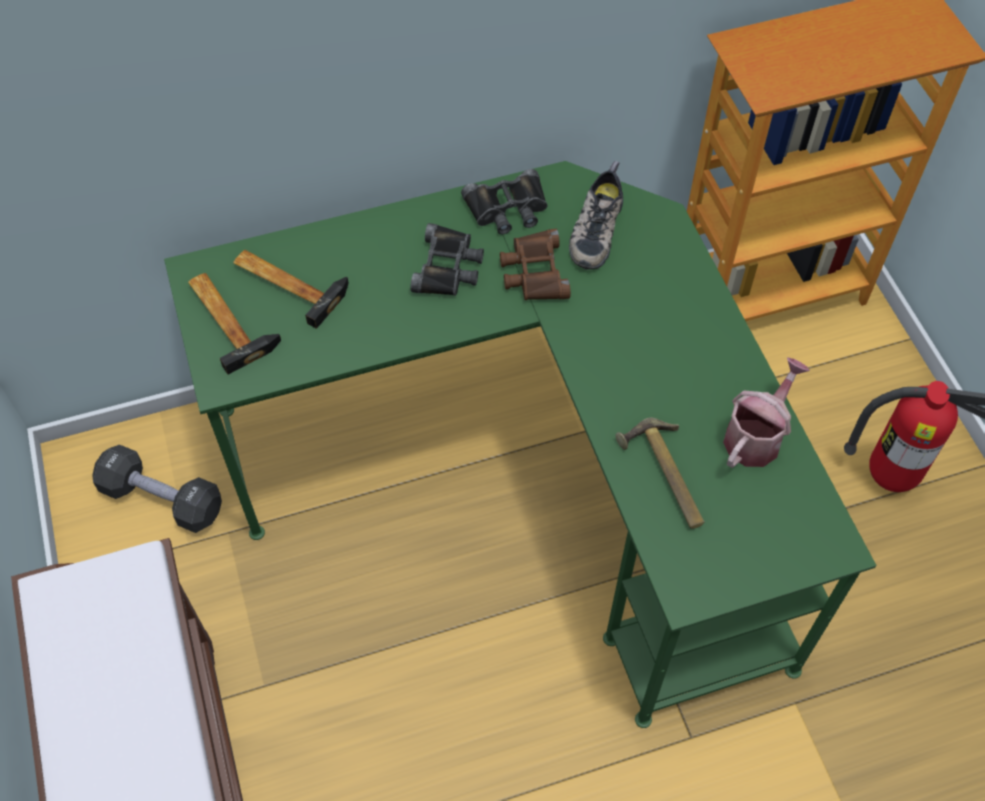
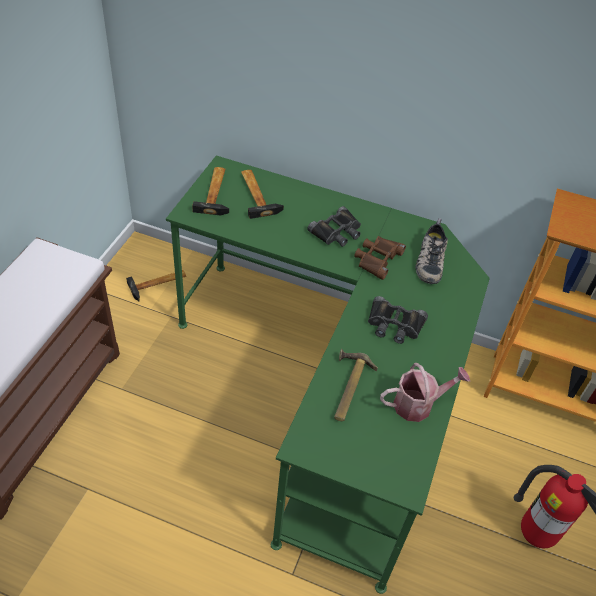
camera: 35 degrees right, 10 degrees down
(162, 499) = (158, 284): black dumbbell -> hammer
(507, 208) = (393, 226): black binoculars -> black binoculars (394, 325)
(595, 228) = (429, 260): shoe -> shoe turned 45 degrees counterclockwise

